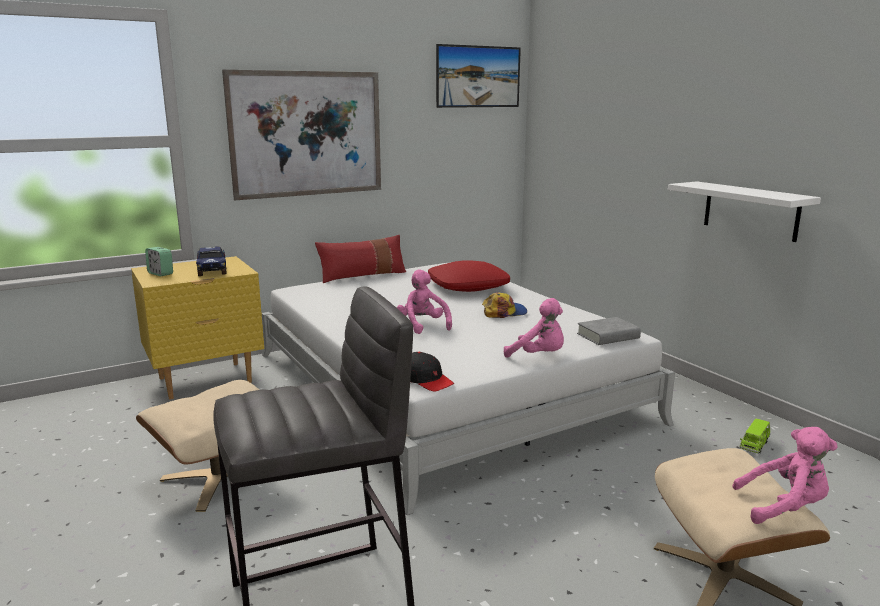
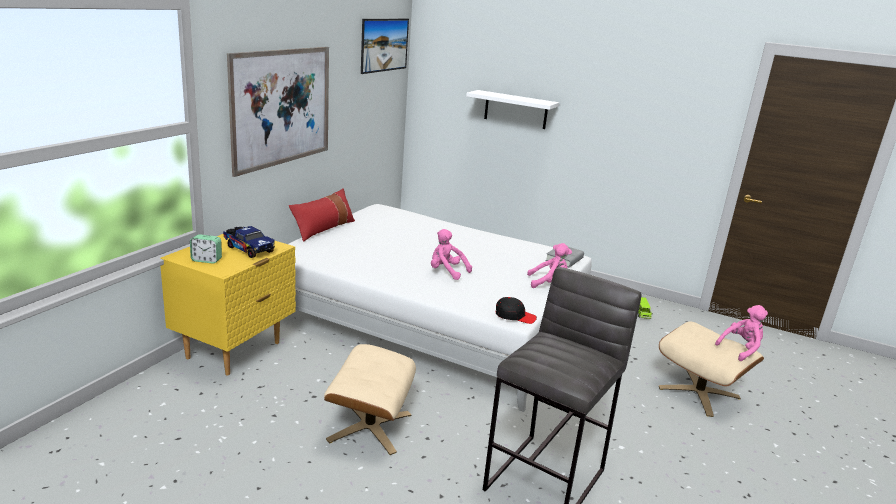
camera: 35 degrees left, 5 degrees up
(468, 286) = (422, 229): red pillow -> none
(504, 312) = (480, 250): cap -> none
(750, 210) = (619, 163): white shelf -> white shelf (515, 110)

